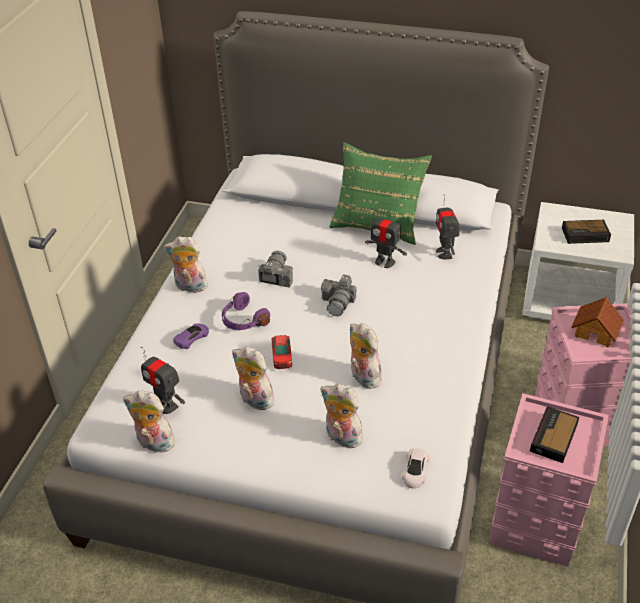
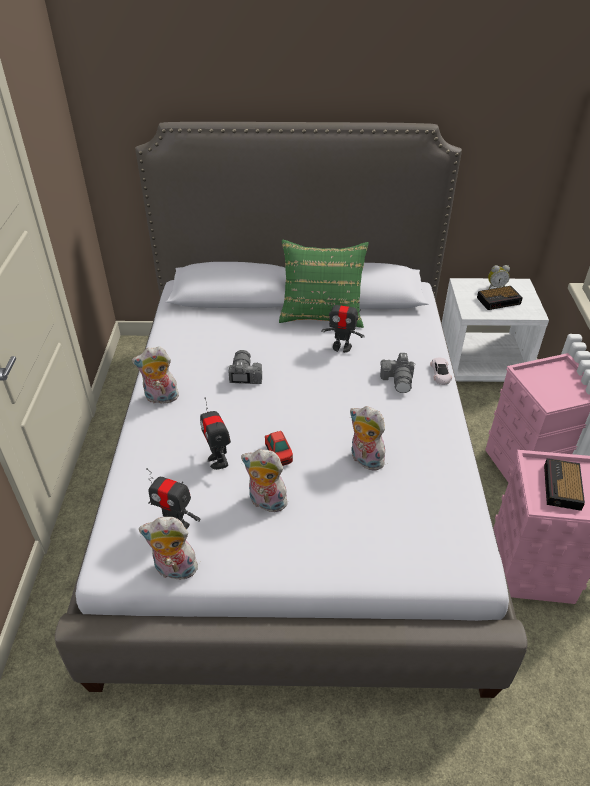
camera: 15 degrees left, 0 degrees up
(192, 338) = (180, 449): purple toy car -> none
(243, 321) = (227, 423): purple headphones -> none
(338, 302) = (313, 391): camera -> camera (398, 380)
(341, 437) = (367, 525): plush toy -> none
(415, 470) = (452, 545): white toy car -> white toy car (440, 373)
(444, 253) = (392, 331): toy robot -> toy robot (218, 461)
(589, 218) = (495, 286): none -> alarm clock
(596, 331) = (552, 382): toy house -> none

